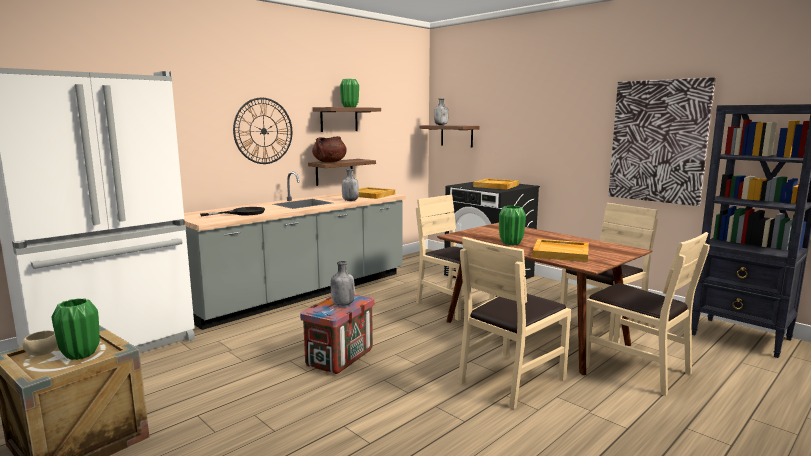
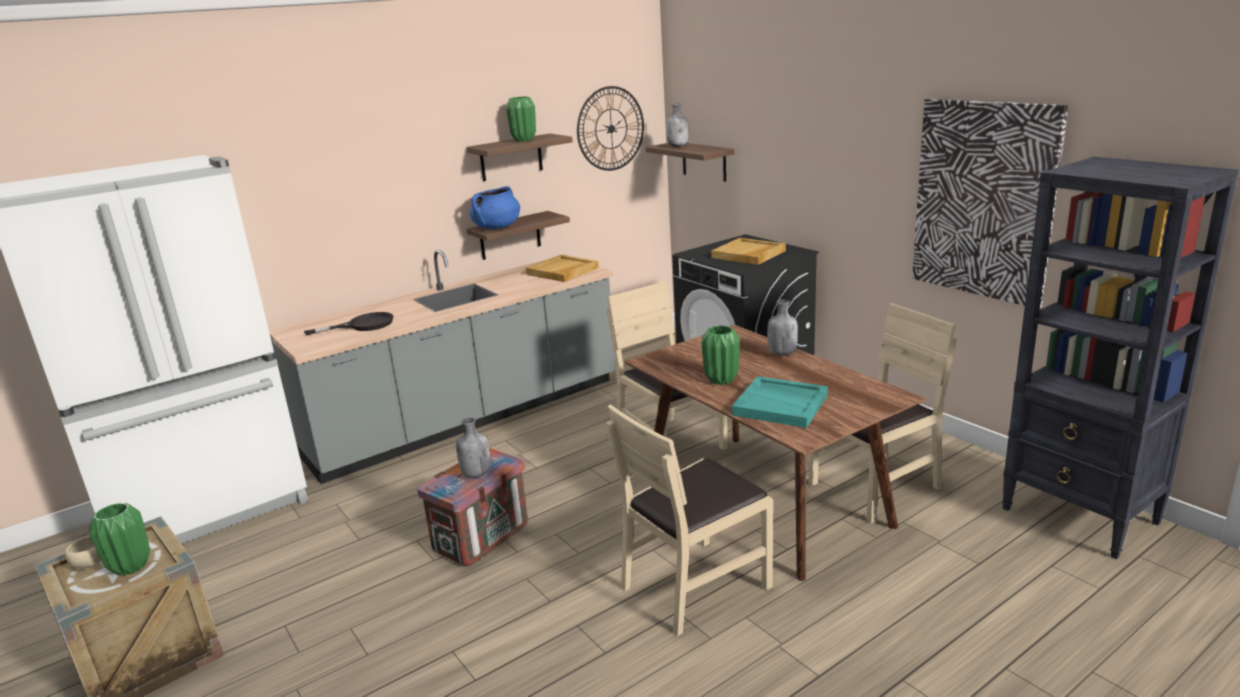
camera: 10 degrees right, 10 degrees up
(263, 131) = (393, 194): wall clock -> wall clock (611, 128)
(329, 162) = (497, 227): brown cooking pot -> blue cooking pot
(350, 200) = (524, 288): grey bottle -> grey bottle (781, 353)
(561, 253) = (781, 405): beige tray -> turquoise tray
(636, 369) = (883, 572): beige chair -> none

